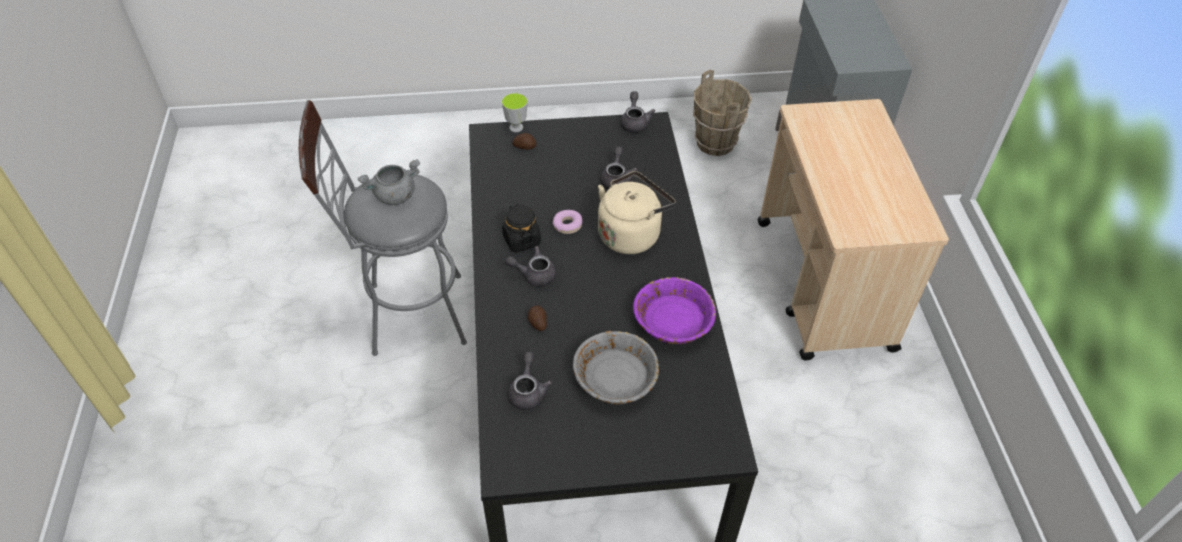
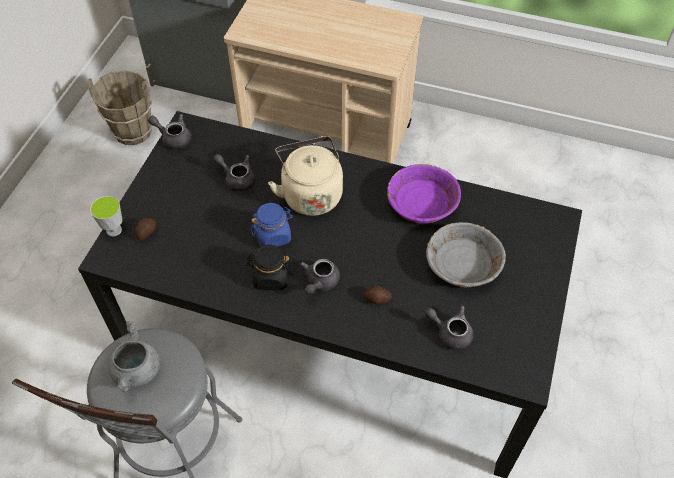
camera: 65 degrees left, 5 degrees up
(567, 225) = (273, 235): donut -> blue jar

